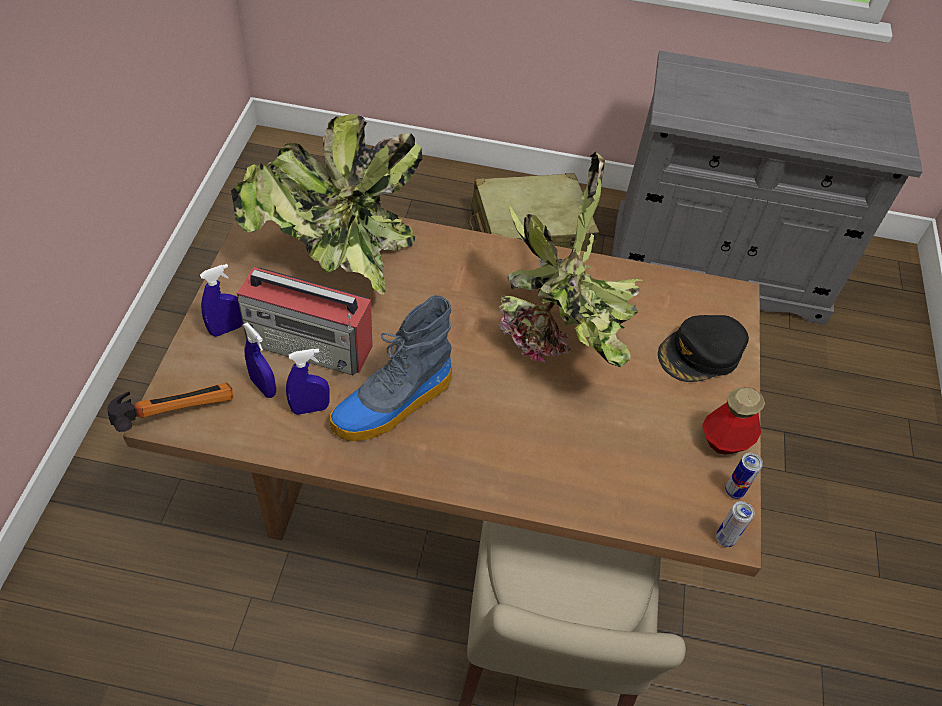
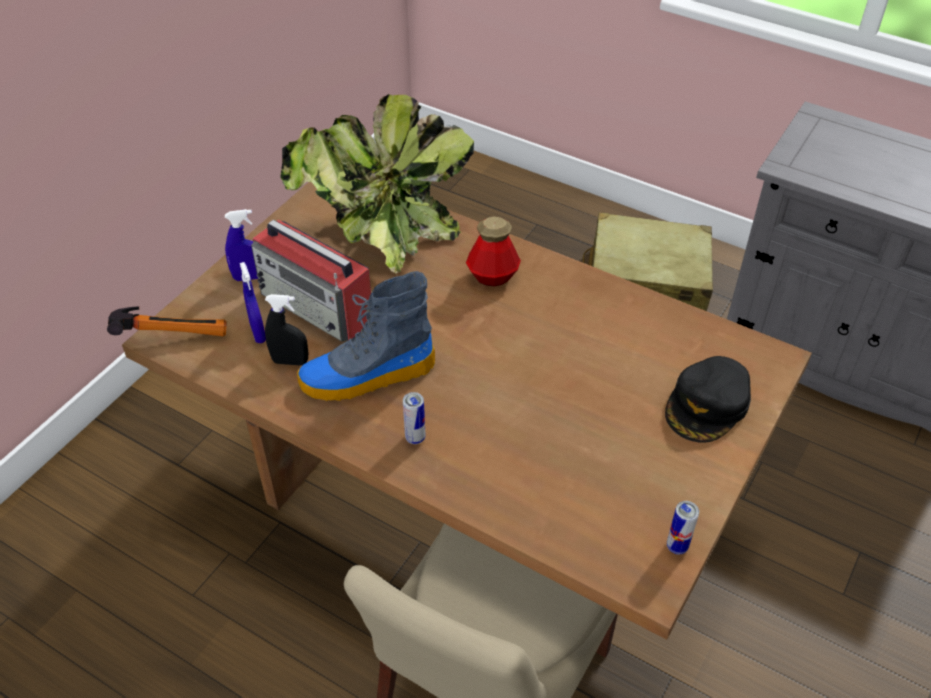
camera: 25 degrees right, 5 degrees down
(310, 408) = (290, 361): blue spray bottle -> black spray bottle
(563, 338) = (565, 356): potted plant -> none
(701, 354) = (707, 405): black cap -> black cap turned 45 degrees counterclockwise
(725, 441) = (691, 495): bottle -> bottle (492, 276)
(725, 539) = (643, 589): can -> can (415, 438)

